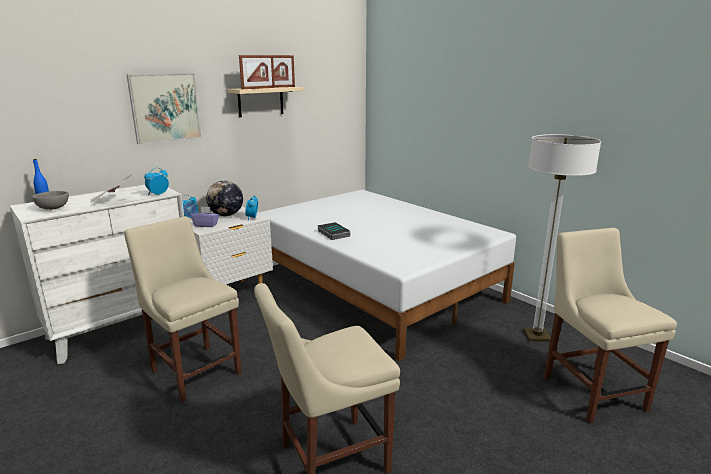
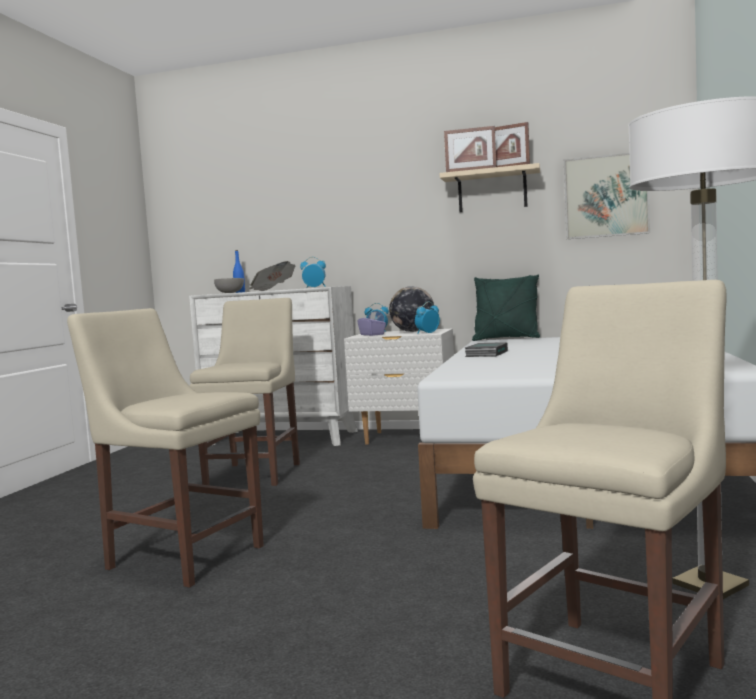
camera: 55 degrees right, 15 degrees down
(165, 107) = (368, 202): picture -> picture (606, 196)
(278, 208) = (506, 339): none -> green pillow

